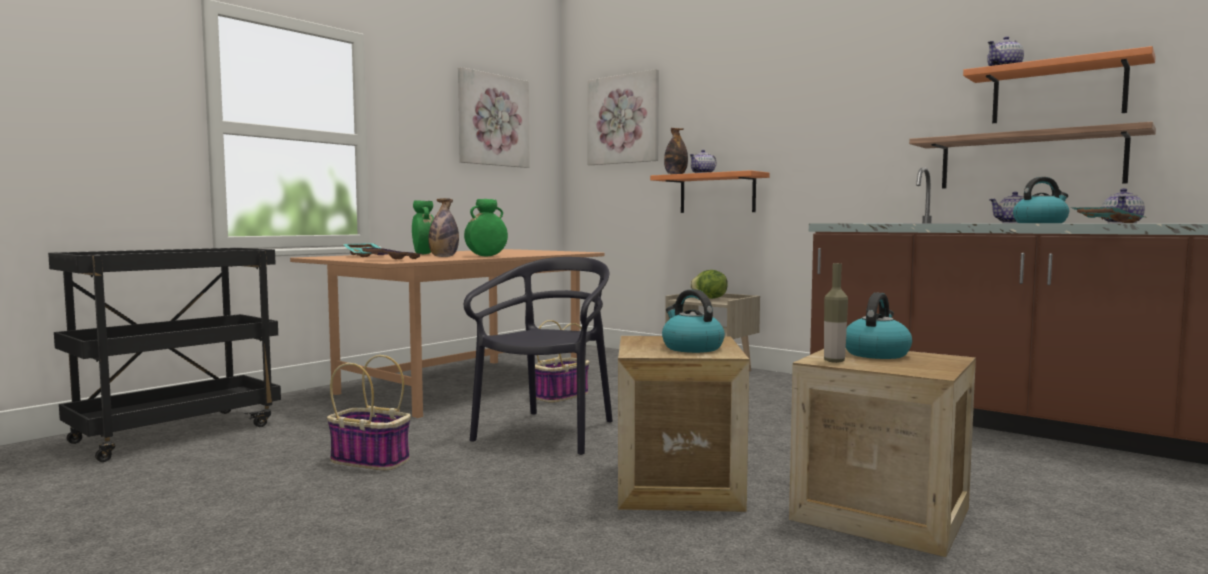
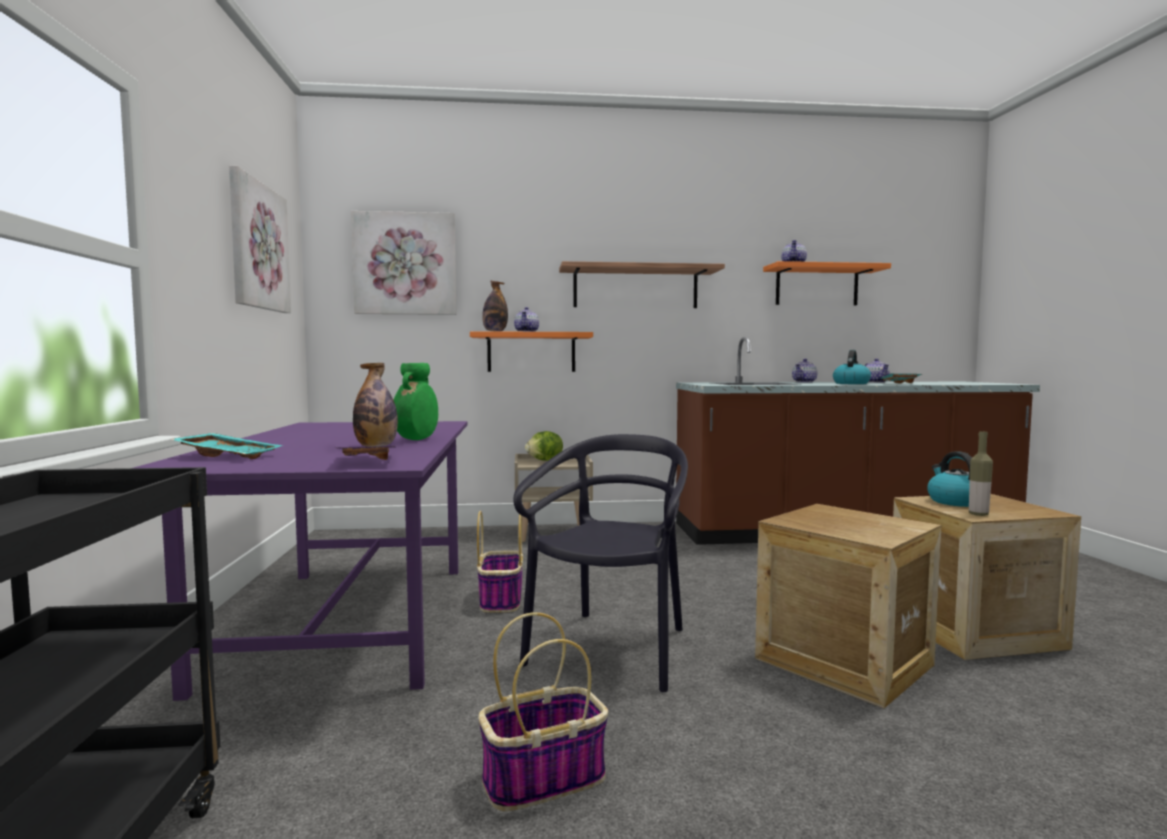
camera: 45 degrees left, 0 degrees up
(423, 254) = (289, 443): green vase -> none
(461, 385) = (350, 622): brown dining table -> purple dining table
(548, 432) = (611, 649): black chair -> black chair turned 45 degrees clockwise
(691, 348) = (868, 523): kettle -> none
(1029, 161) = (800, 335): shelf -> shelf (635, 288)

